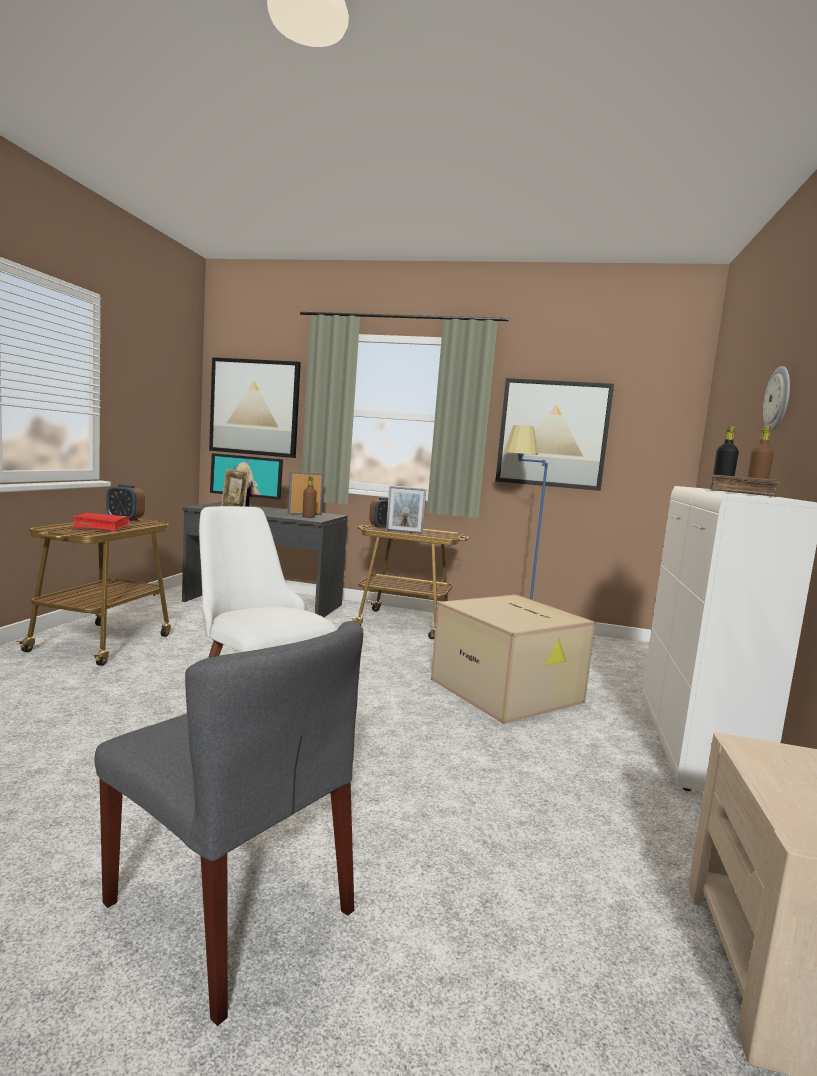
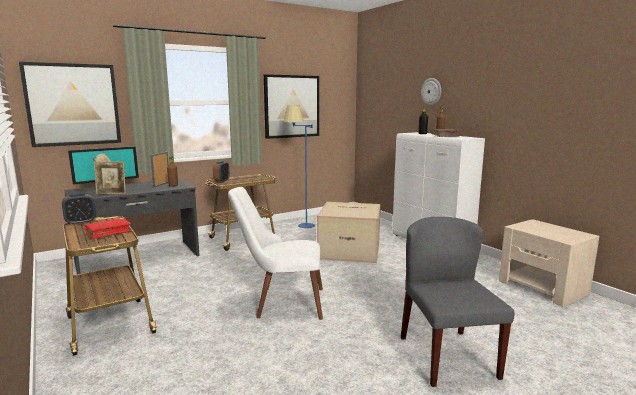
camera: 45 degrees left, 5 degrees up
(231, 908) = (447, 356): grey chair -> grey chair turned 90 degrees counterclockwise
(404, 532) = (239, 181): picture frame -> none

